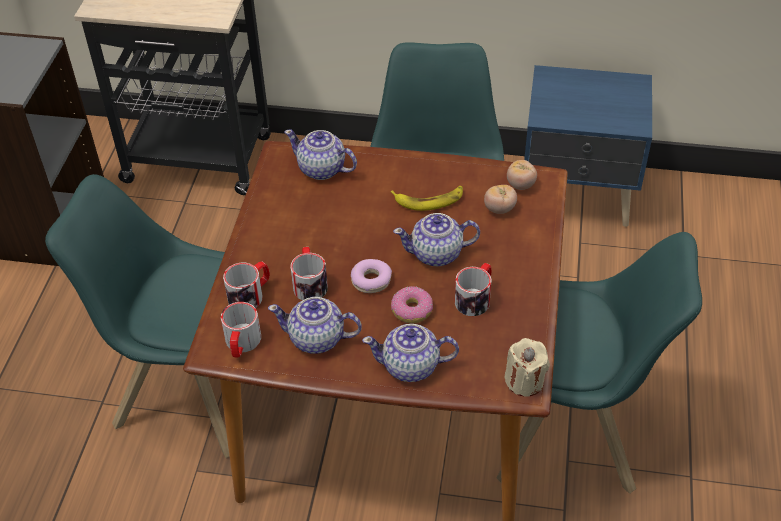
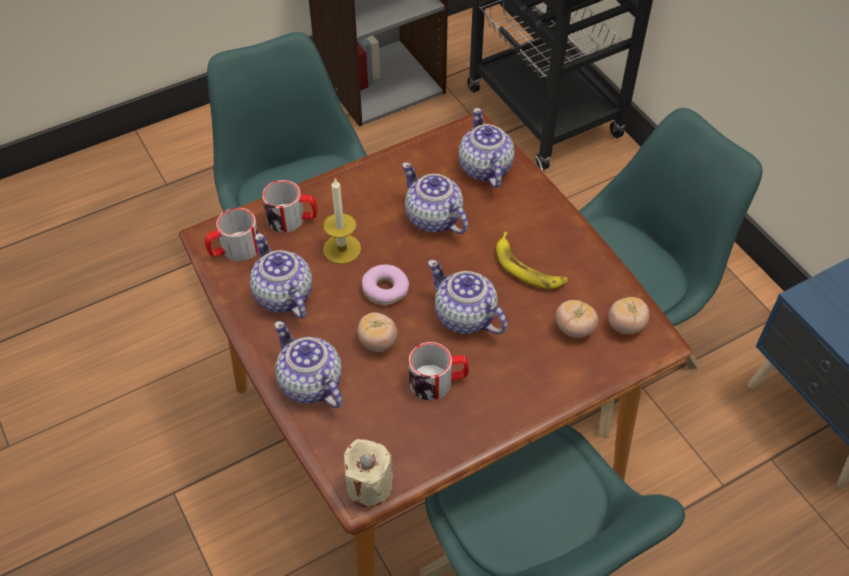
camera: 50 degrees right, 5 degrees up
(309, 283) = (342, 249): mug -> candle
(337, 220) = (433, 219): none -> teapot
(412, 310) = (378, 342): donut -> tomato

